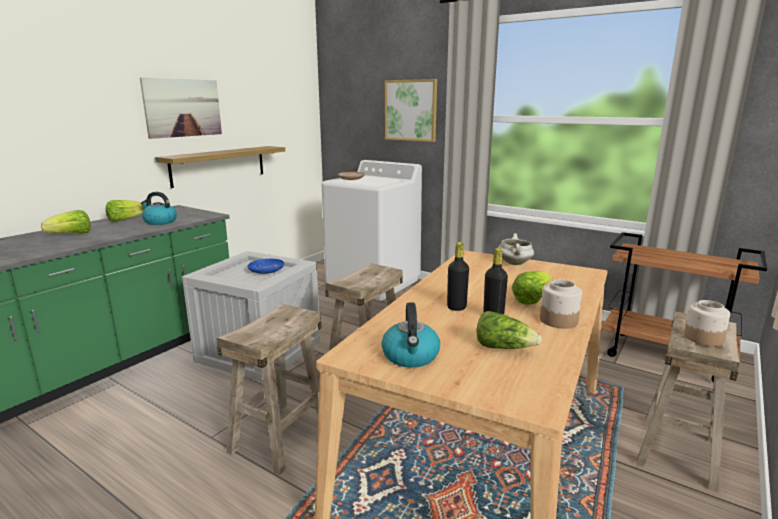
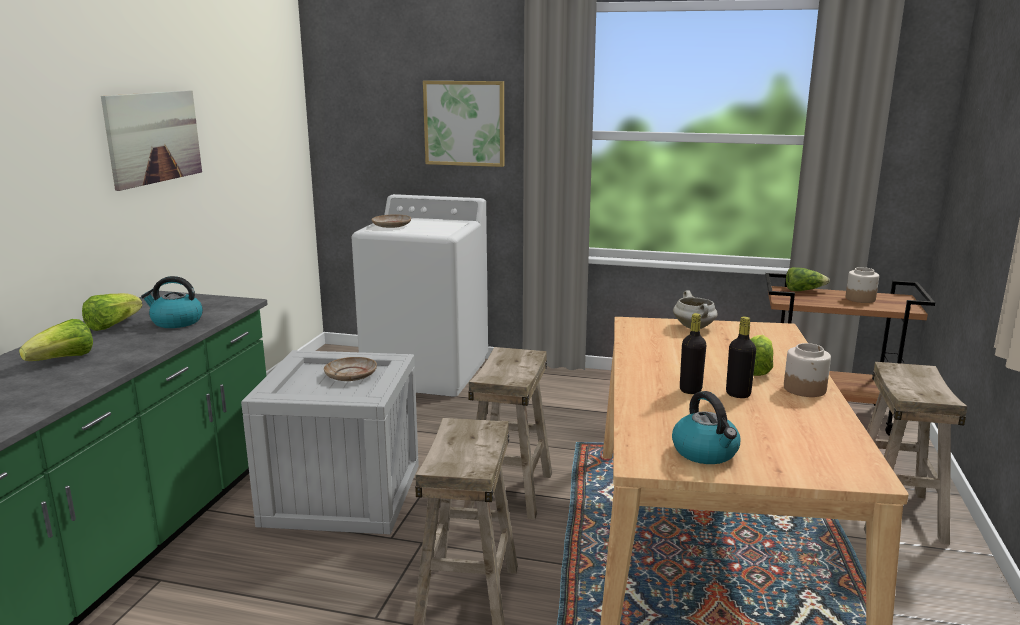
camera: 20 degrees left, 0 degrees up
(219, 165) = (199, 221): shelf -> none
(266, 270) = (351, 375): blue plate -> beige plate
(504, 348) = (783, 427): lettuce -> lettuce (803, 290)
(703, 338) = (919, 387): jar -> jar (860, 299)

